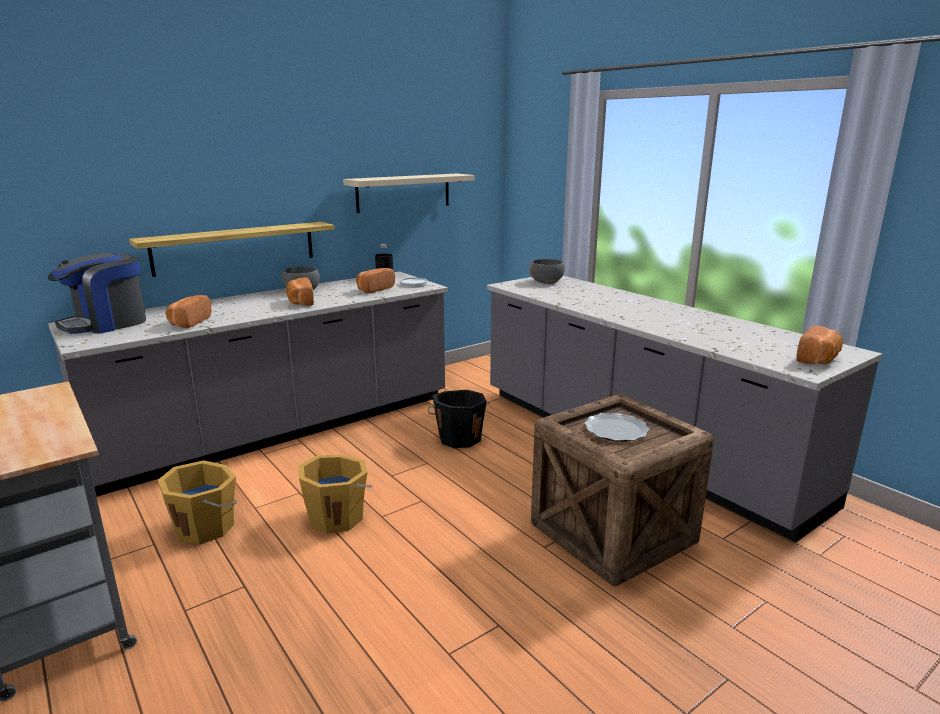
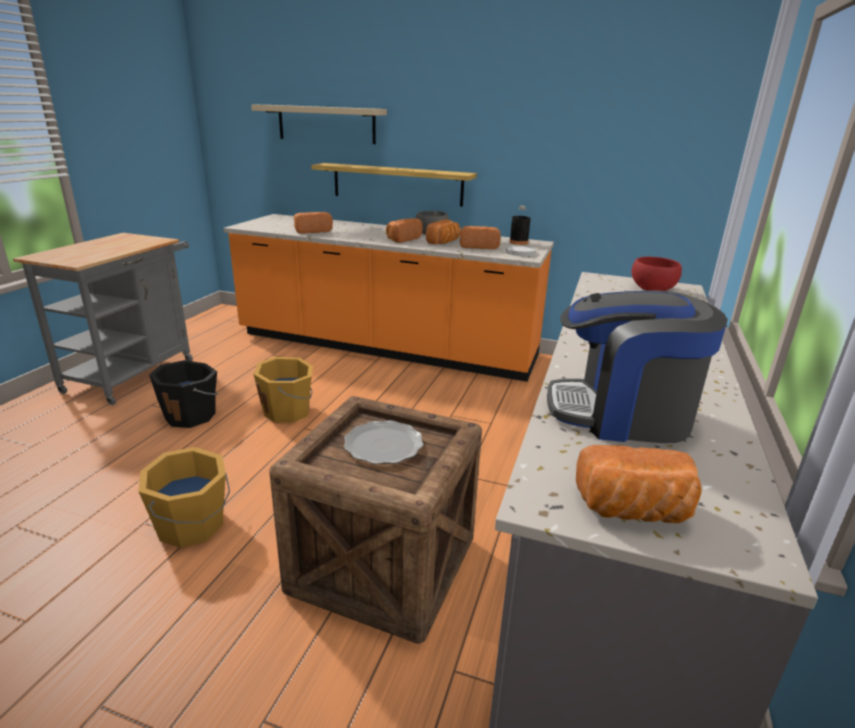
camera: 55 degrees right, 5 degrees up
(106, 324) = (285, 220): coffee machine -> coffee machine (621, 414)
(206, 527) = (240, 375): orange bucket -> orange bucket (192, 526)
(282, 429) = (386, 346): grey counter -> orange counter
(339, 294) = (444, 242): none -> bread
(403, 192) = (576, 154): beige shelf -> beige shelf (326, 124)
(459, 438) = (467, 417): black bucket -> black bucket (191, 415)
(546, 282) = (652, 289): grey bowl -> red bowl

